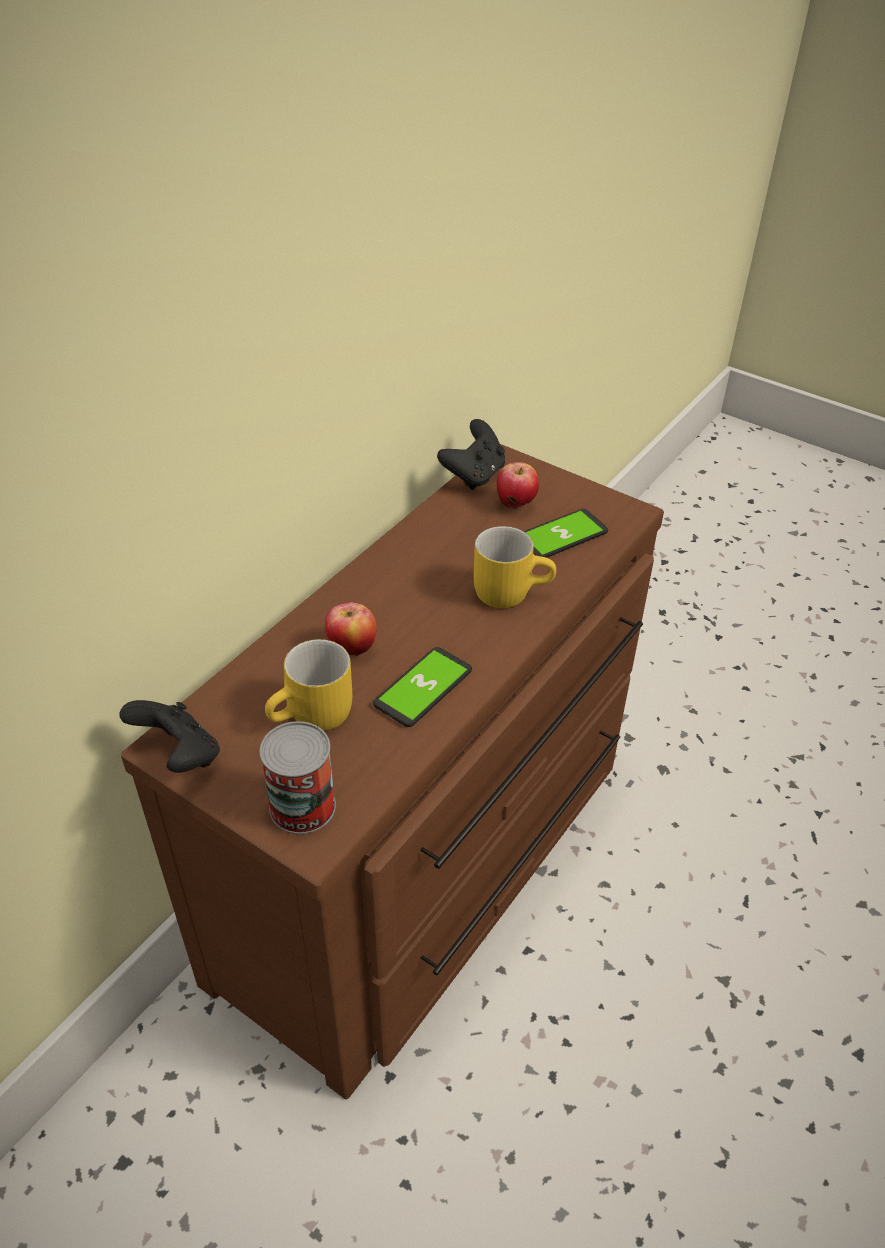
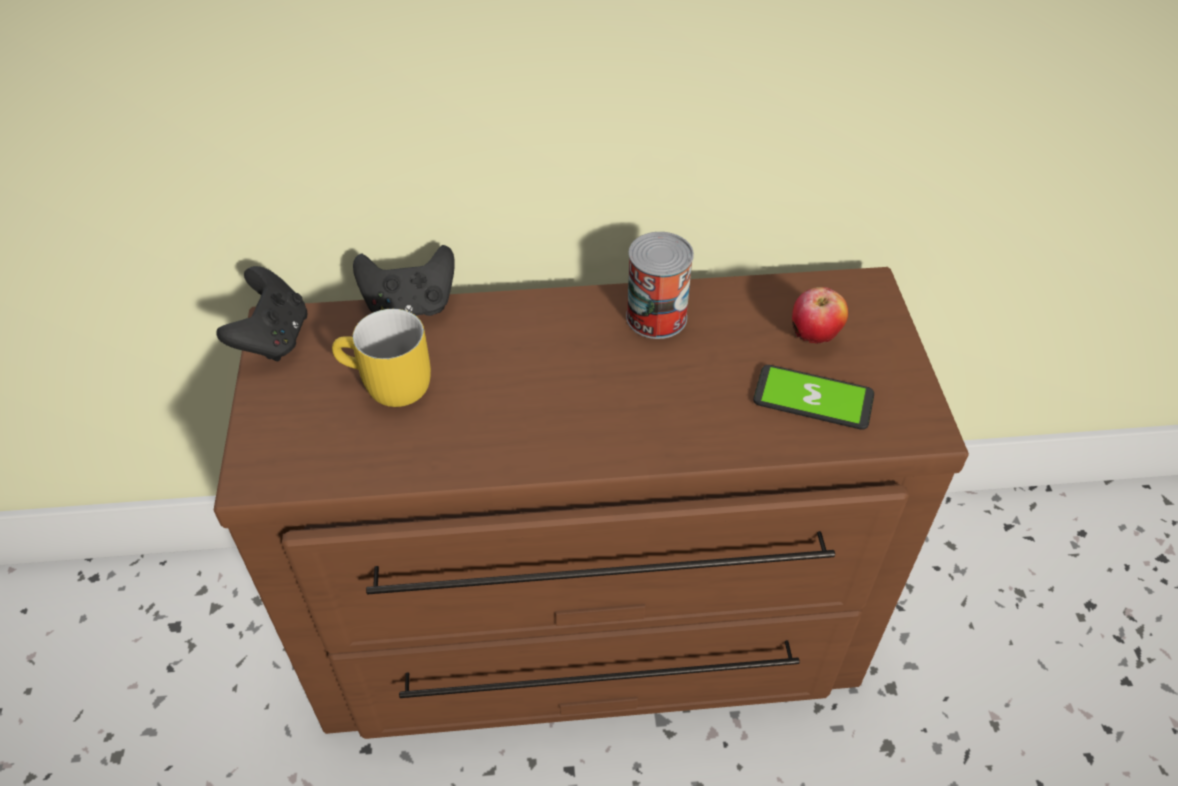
camera: 50 degrees right, 5 degrees up
(302, 806) = (284, 444): can -> can (656, 317)
(352, 649) = (490, 355): apple -> none
(423, 688) = (492, 432): phone -> none
(474, 475) = (815, 283): black game controller -> black game controller (410, 306)
(510, 590) = (687, 410): yellow mug -> none

